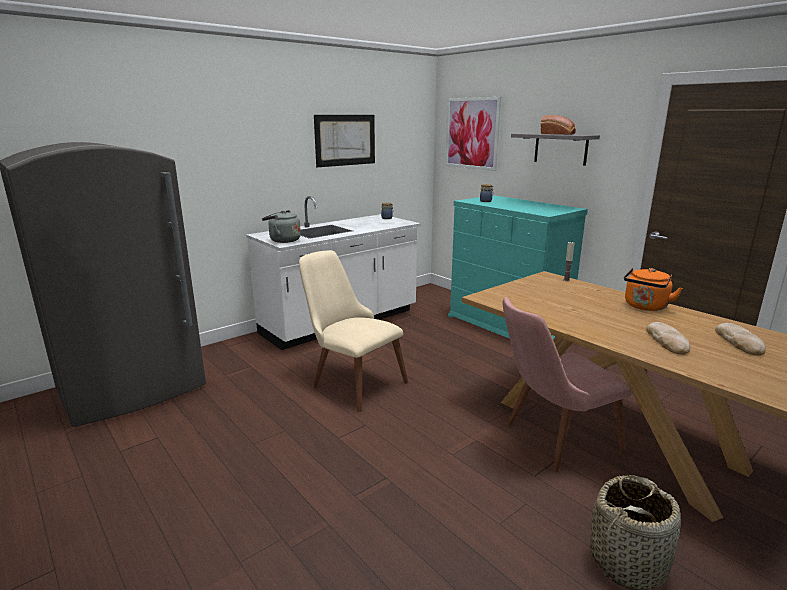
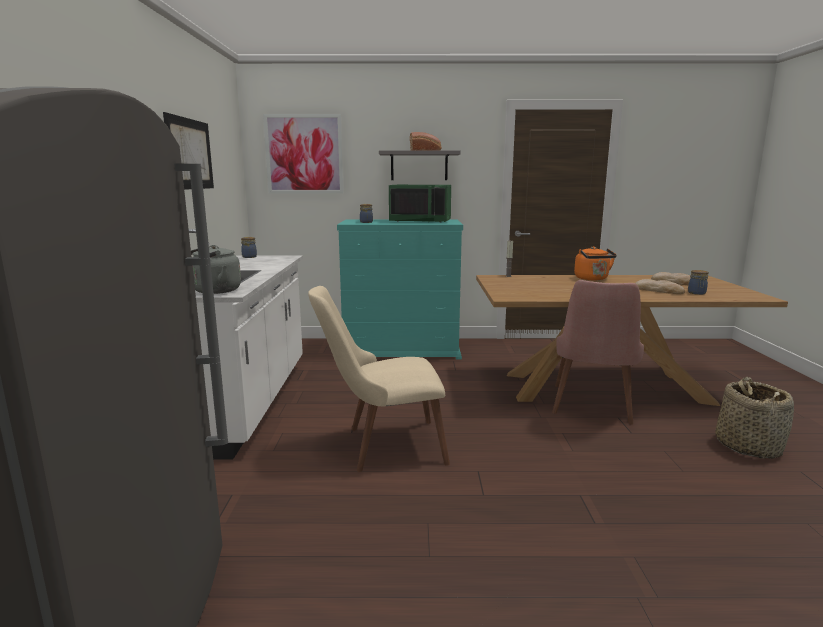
camera: 50 degrees left, 5 degrees down
(535, 206) = (421, 221): none -> green microwave
(705, 361) = (697, 293): none -> jar

